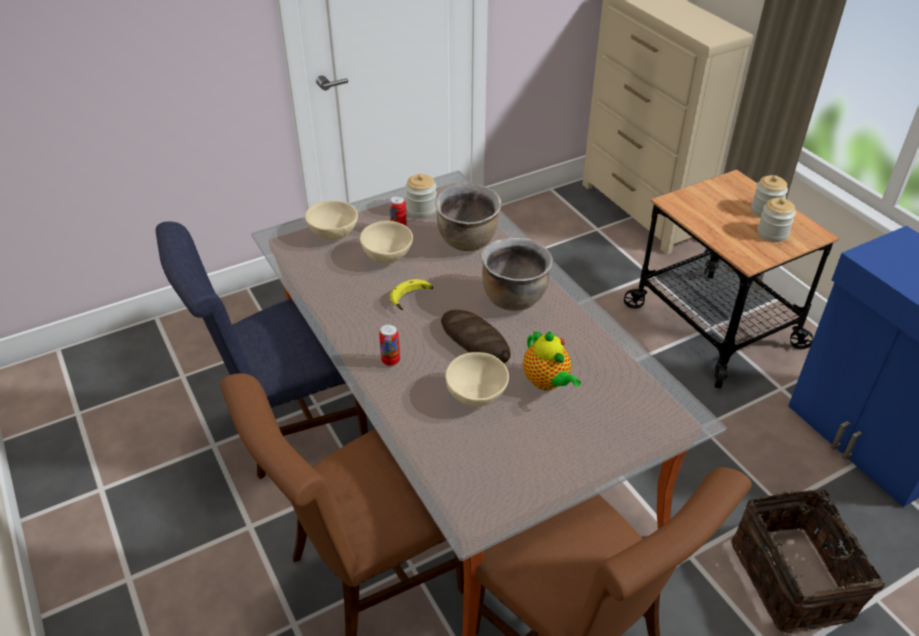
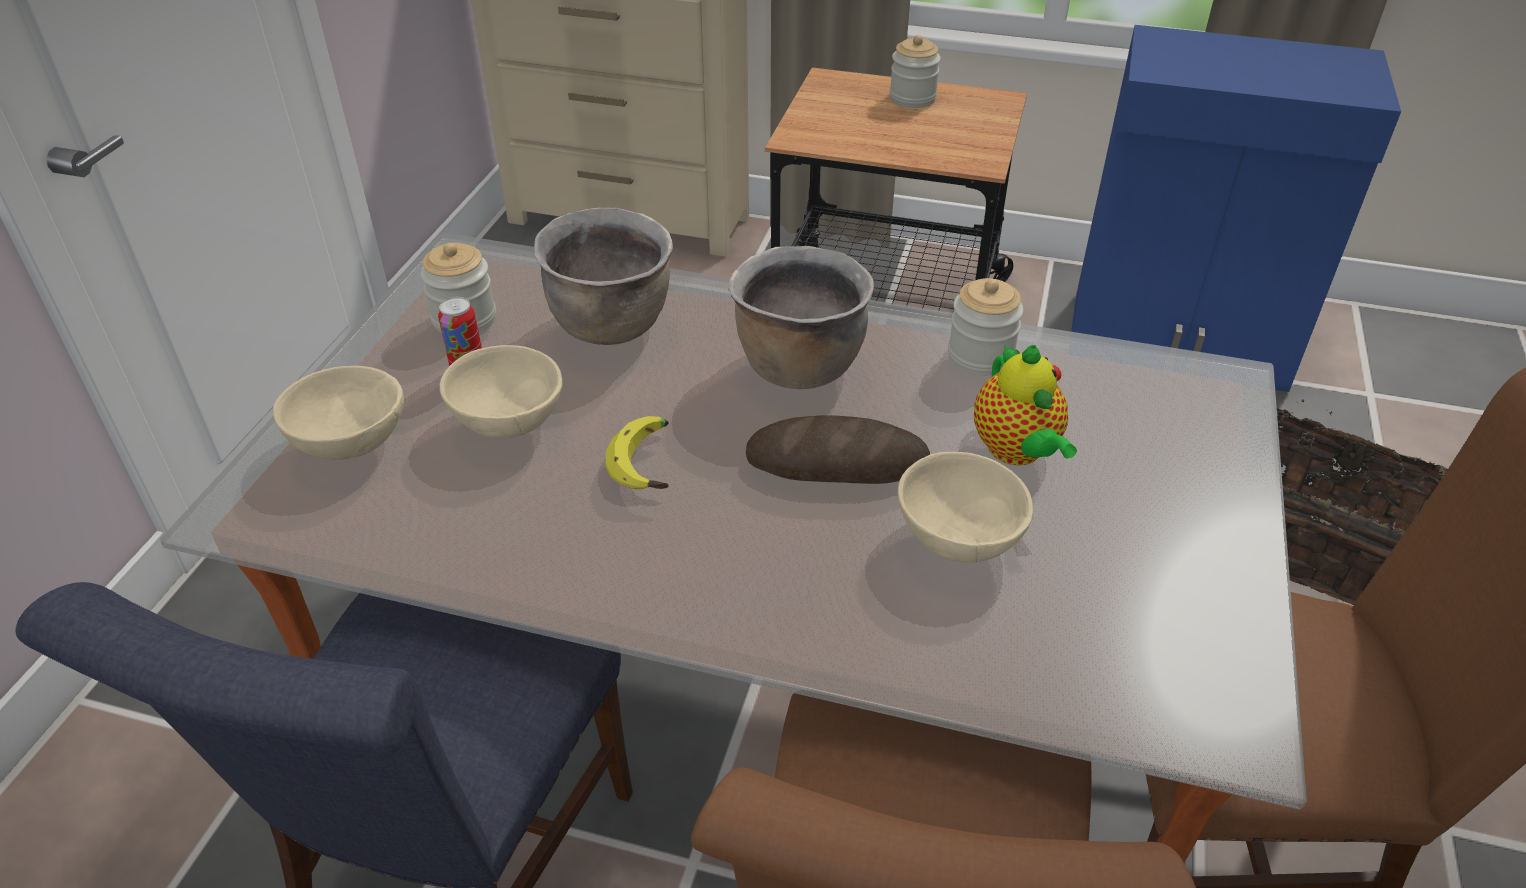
camera: 45 degrees left, 0 degrees up
(390, 361) = (759, 583): can -> none
(547, 382) = (1017, 451): teapot -> teapot turned 60 degrees clockwise
(772, 233) = (958, 120): jar -> jar (980, 356)

